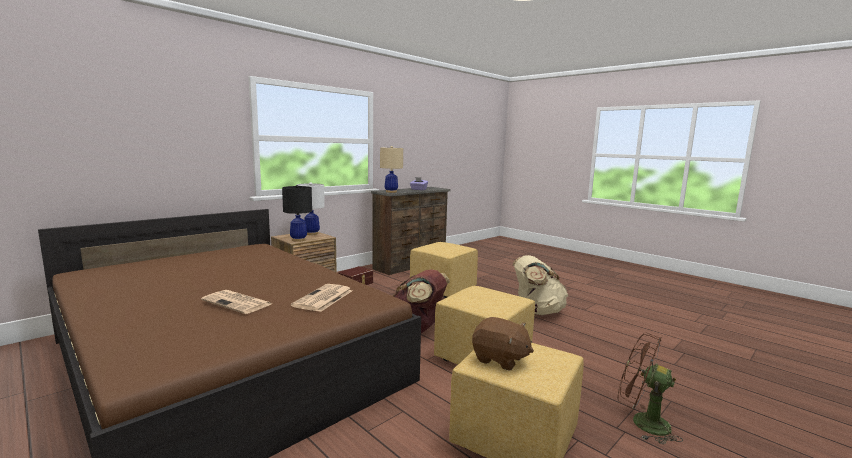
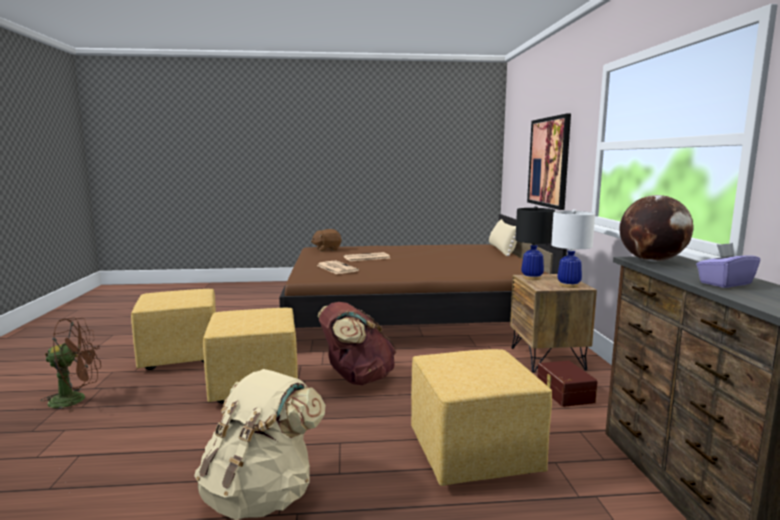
camera: 130 degrees right, 0 degrees up
(128, 263) = (502, 250): none -> beige pillow
(144, 149) = (549, 162): none -> picture
(391, 192) = (652, 260): beige table lamp -> globe
(500, 359) = (188, 293): brown plush toy -> brown plush toy (327, 249)

